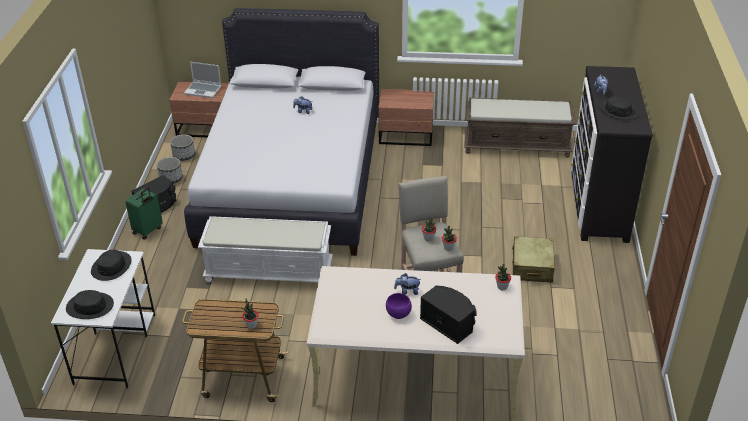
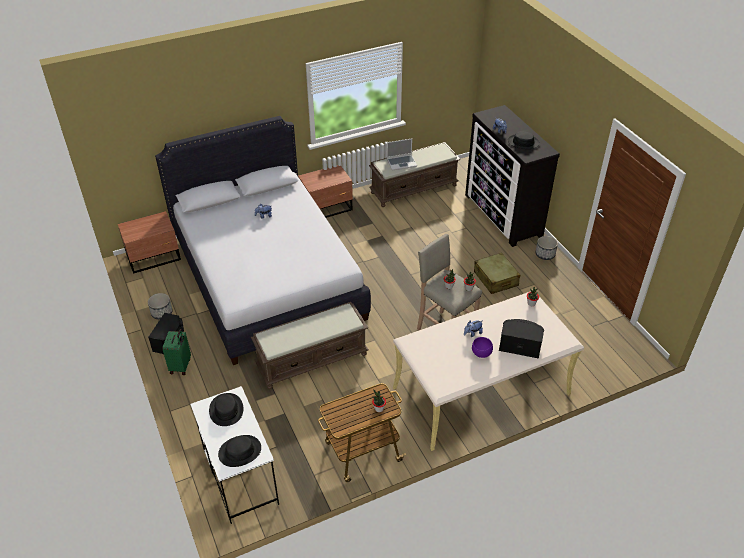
camera: 30 degrees left, 5 degrees up
(184, 155) = (156, 288): planter -> planter (545, 254)
(203, 90) = (148, 224): laptop -> laptop (402, 163)
(270, 271) = (312, 359): white bench -> brown bench

